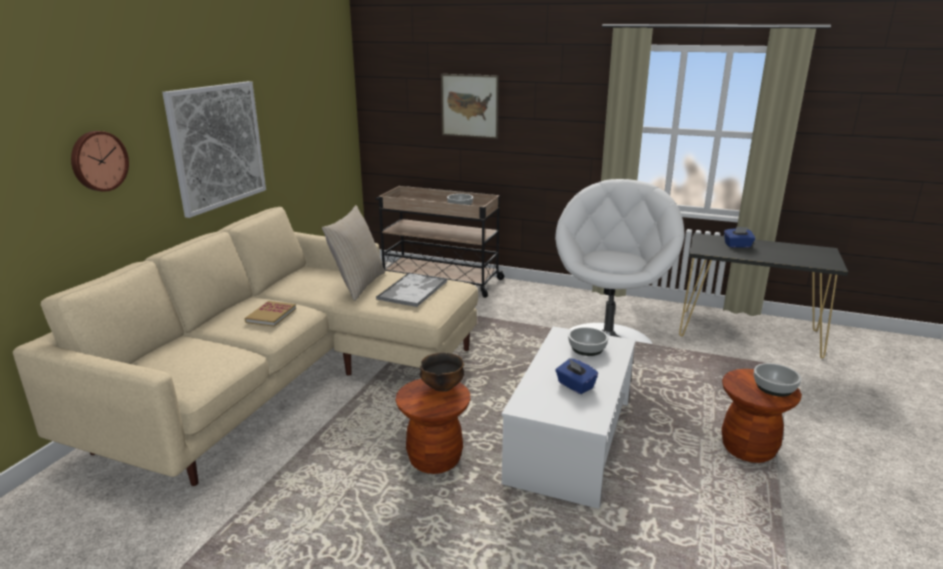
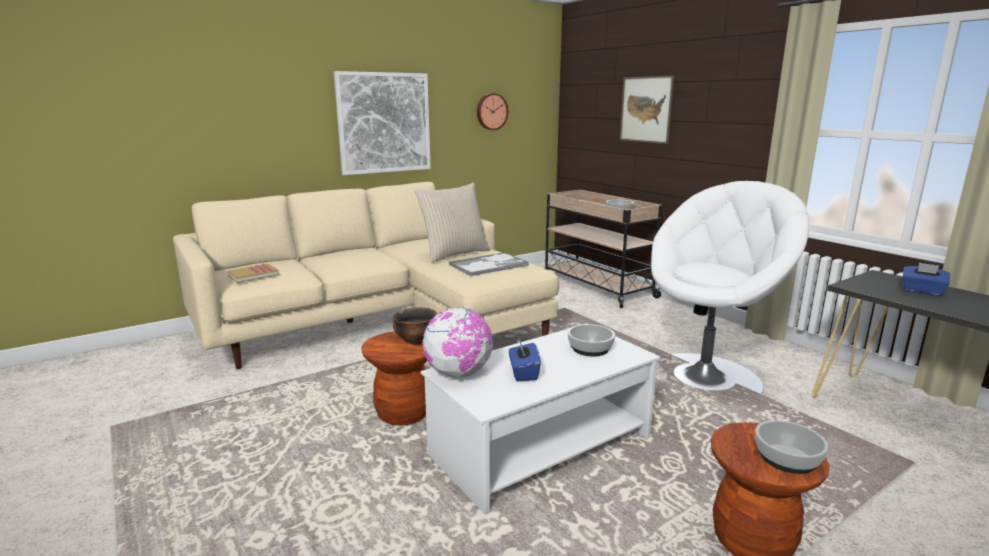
camera: 35 degrees right, 5 degrees down
(98, 161) = (266, 115): wall clock -> wall clock (491, 111)
(271, 315) = (359, 259): book -> book (253, 275)
(533, 404) = (458, 374): none -> globe

